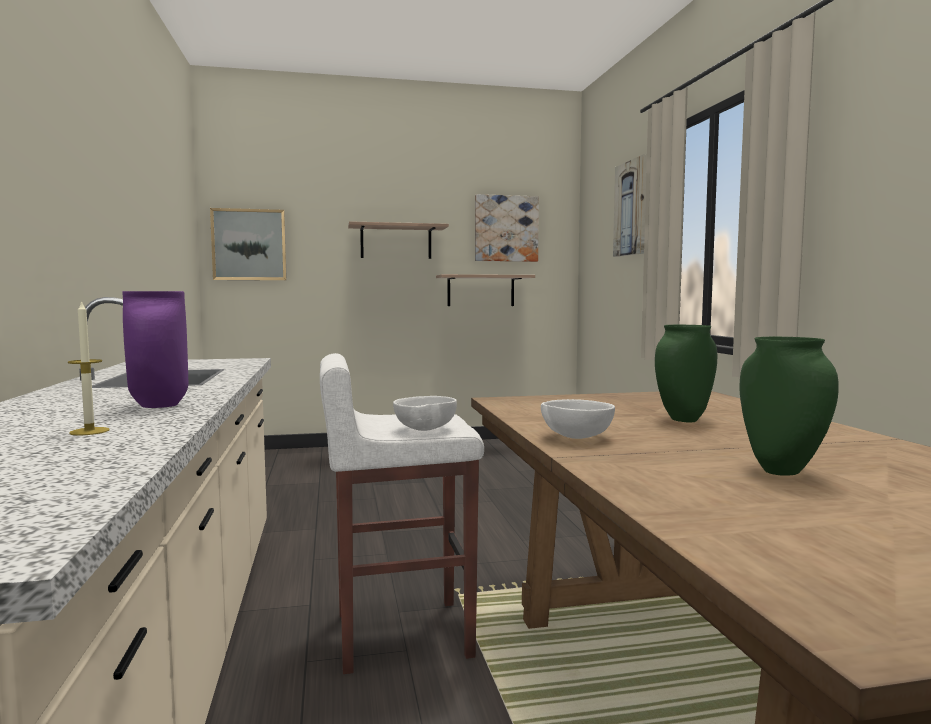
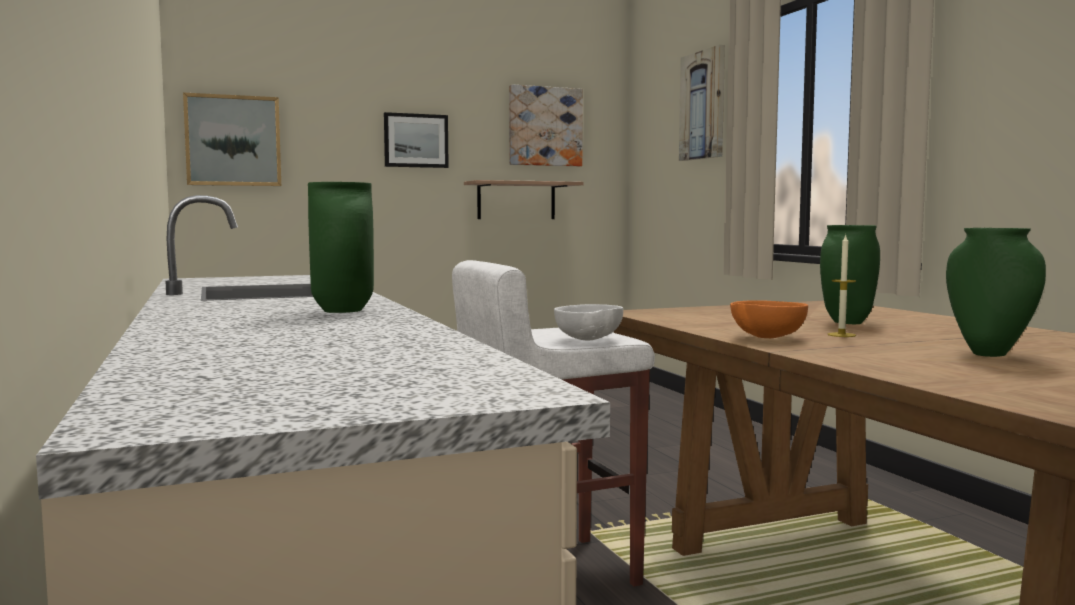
camera: 10 degrees left, 0 degrees up
(89, 431) = (334, 329): candle -> candle (841, 335)
(157, 405) = (341, 311): purple vase -> green vase
(396, 242) = (416, 140): shelf -> picture
(574, 437) = (765, 337): white bowl -> orange bowl

